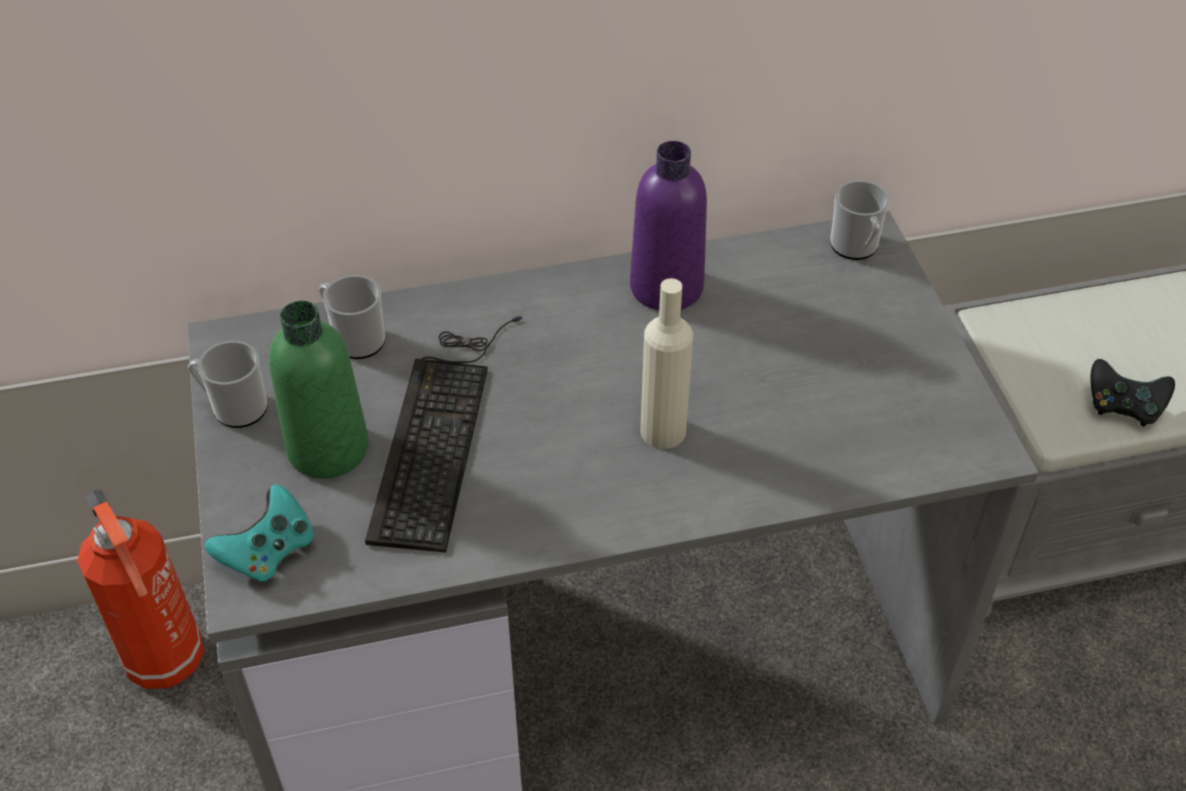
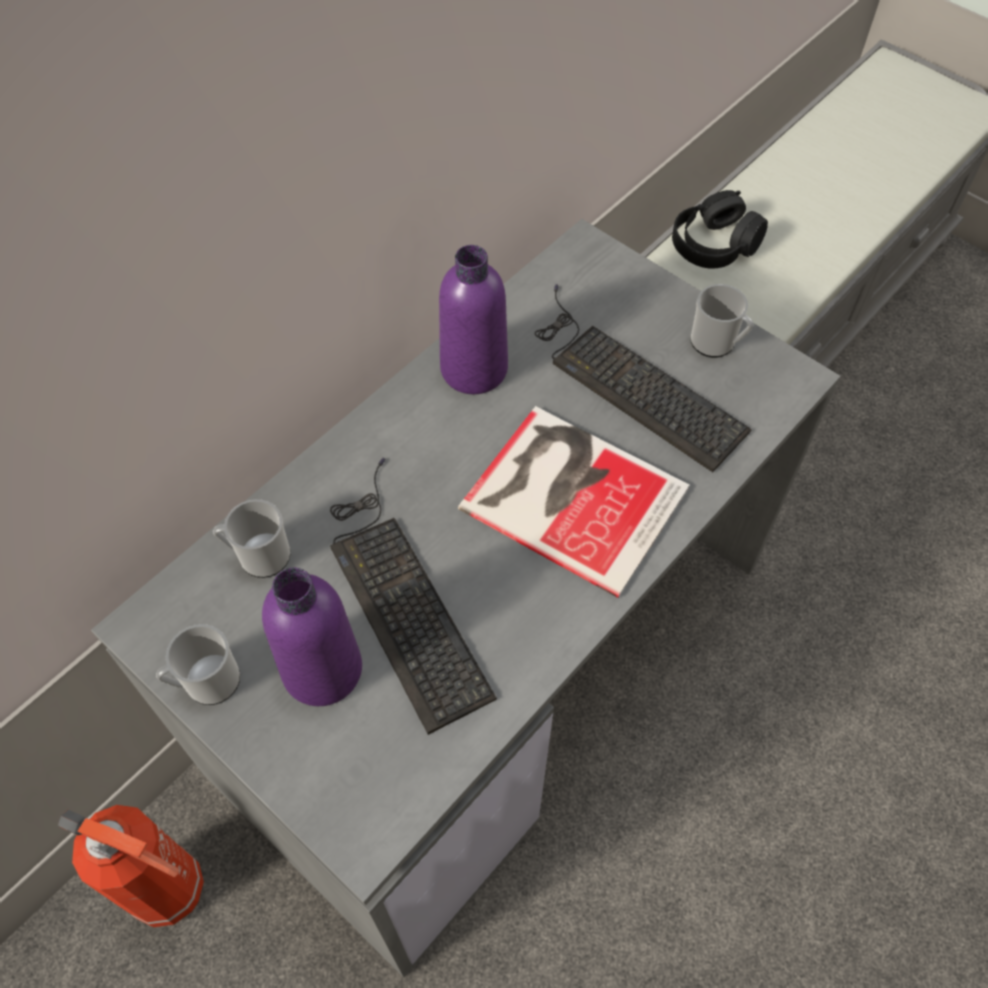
camera: 35 degrees left, 10 degrees up
(268, 552) = (352, 794): turquoise game controller -> none
(328, 448) = (322, 669): green bottle -> purple bottle
(663, 431) = (571, 493): beige bottle -> book
(808, 368) = (631, 381): none -> keyboard
(856, 248) = (584, 262): mug -> mug (717, 343)
(1069, 327) = (714, 245): none -> black headphones
(1122, 407) = (789, 288): black game controller -> none

